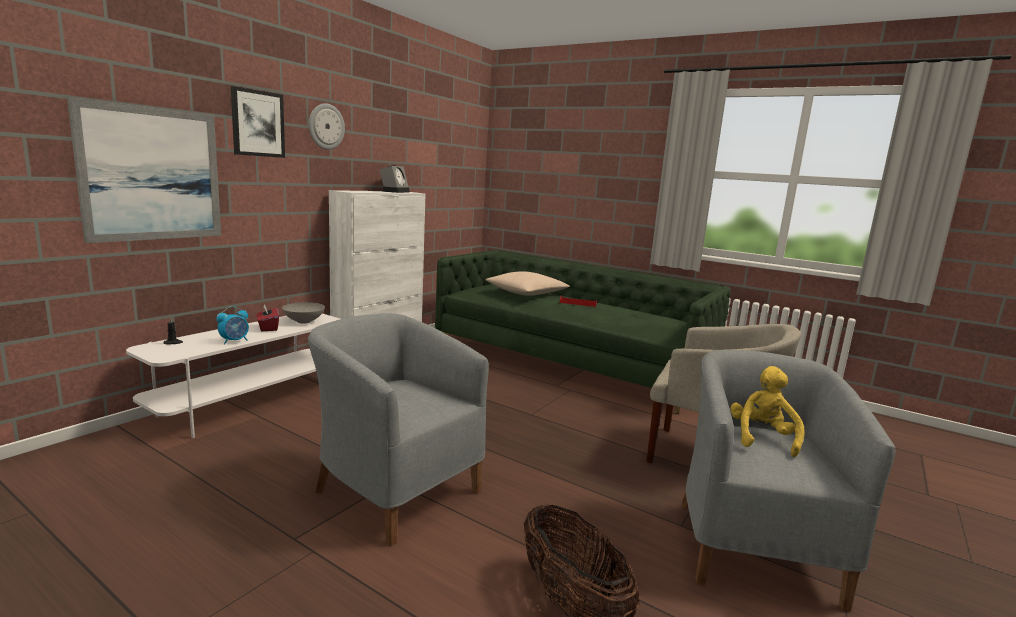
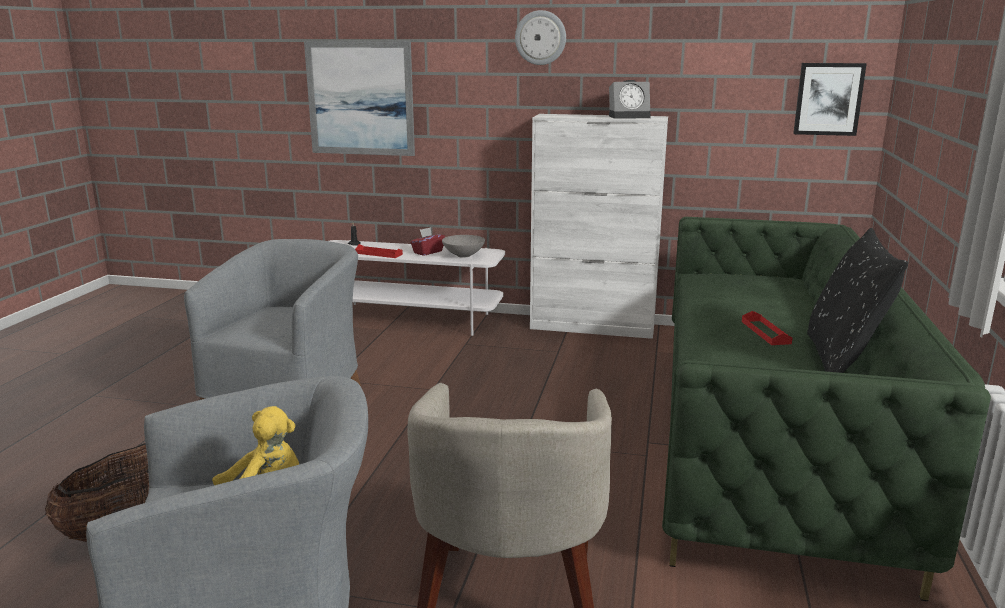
camera: 70 degrees right, 5 degrees up
(234, 341) = (379, 254): alarm clock -> red tray
(257, 123) = (456, 44): picture -> picture (828, 99)
(526, 293) = (762, 299): beige pillow -> none
(619, 304) = (843, 360): none -> black pillow

